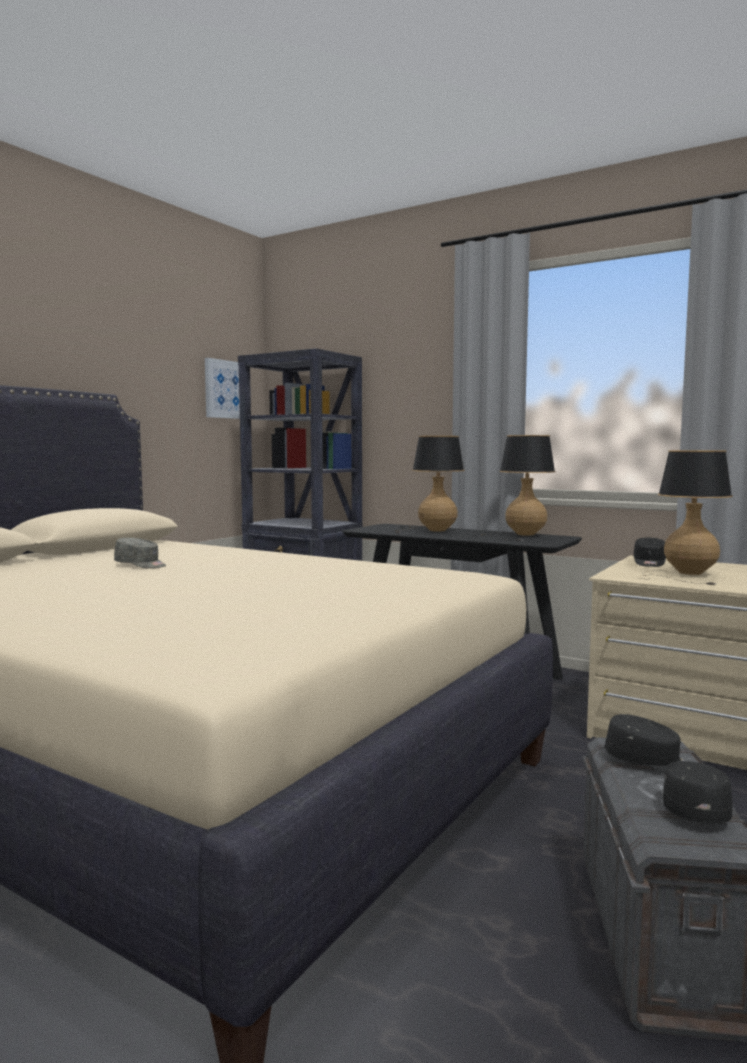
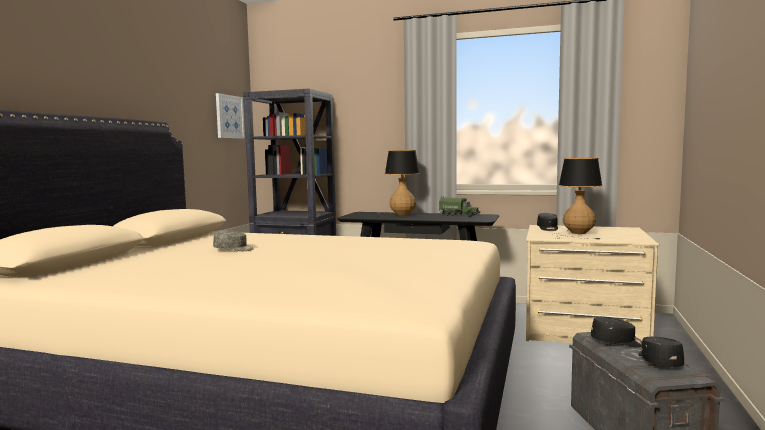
camera: 15 degrees left, 0 degrees up
(519, 535) = (459, 215): table lamp -> toy truck

